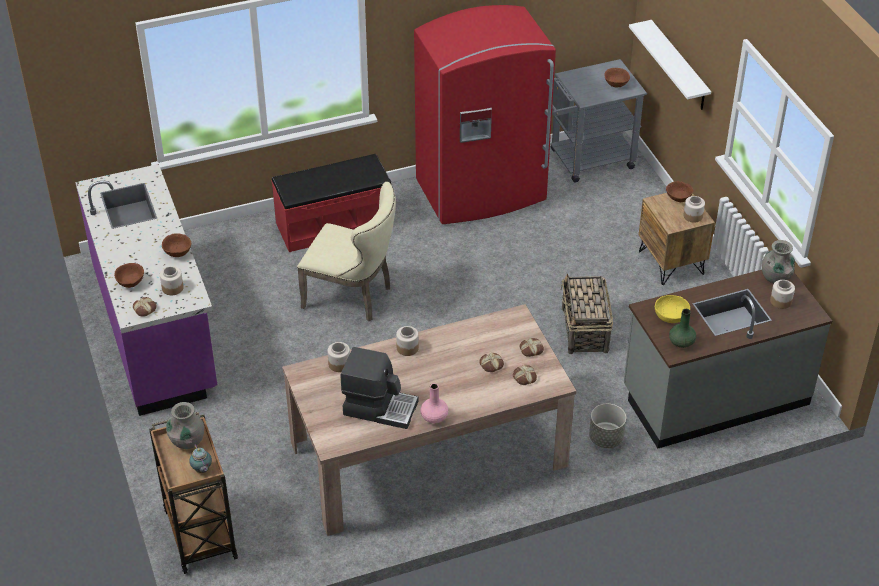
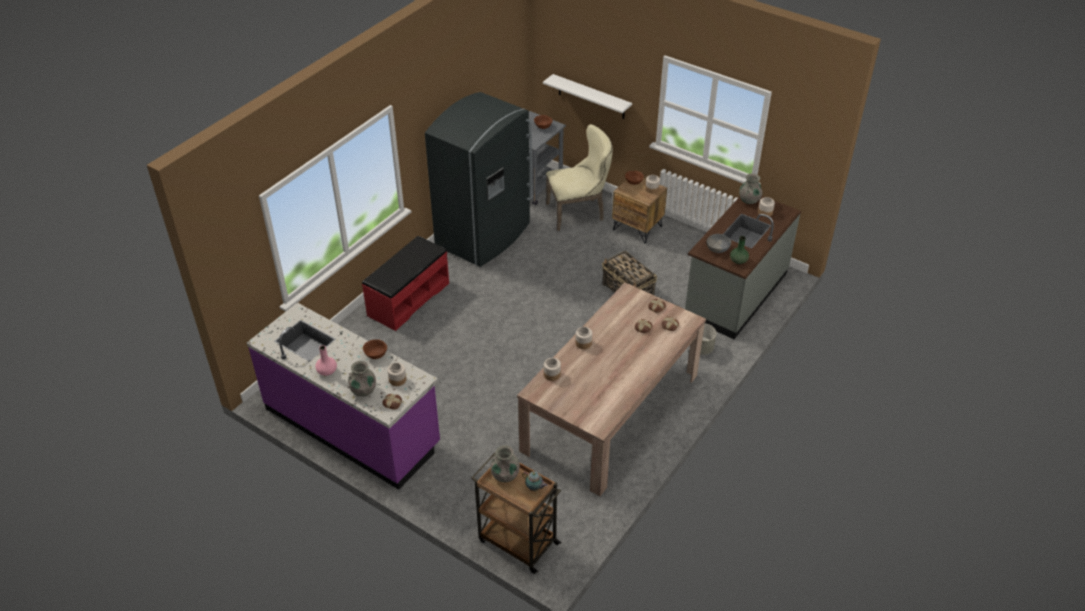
camera: 35 degrees left, 0 degrees up
(131, 282) = (363, 390): brown bowl -> grey vase
(353, 296) = (467, 339): beige chair -> beige chair (579, 212)
(380, 407) = (605, 388): coffee machine -> none
(434, 417) = (643, 376): pink vase -> pink vase (327, 371)
(482, 192) = (484, 236): red fridge -> grey fridge
(671, 316) = (718, 248): yellow bowl -> grey bowl

